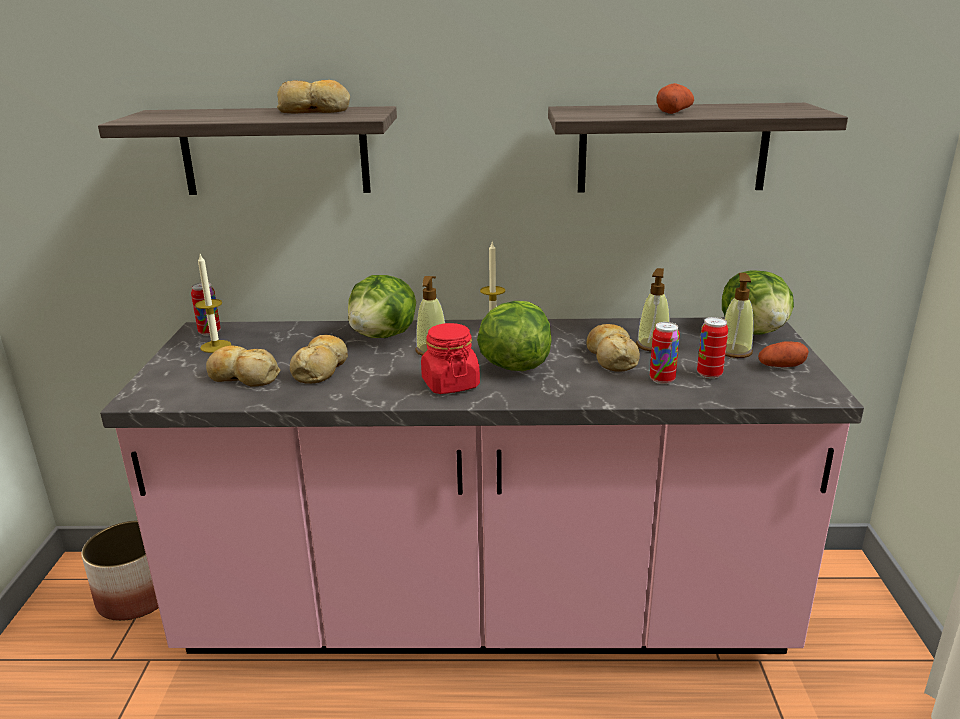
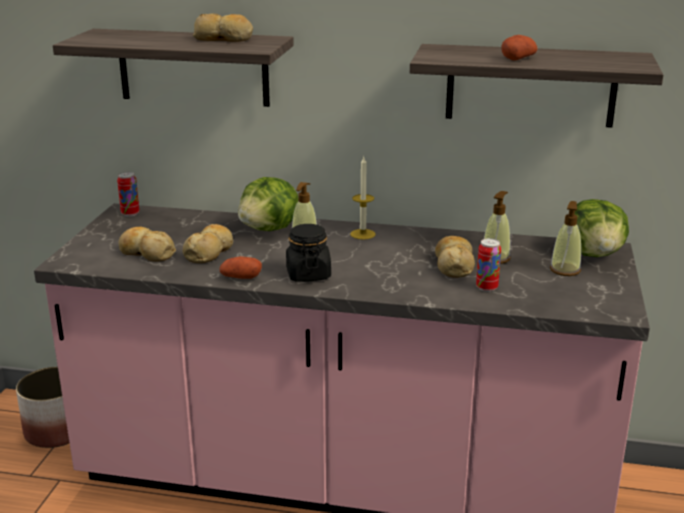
camera: 10 degrees right, 0 degrees up
(216, 346) = (132, 226): candle -> none
(450, 384) = (308, 274): red jar -> black jar
(513, 366) = (367, 264): lettuce -> none
(709, 374) = (530, 287): can -> none
(781, 366) = (598, 286): potato -> potato (240, 277)

